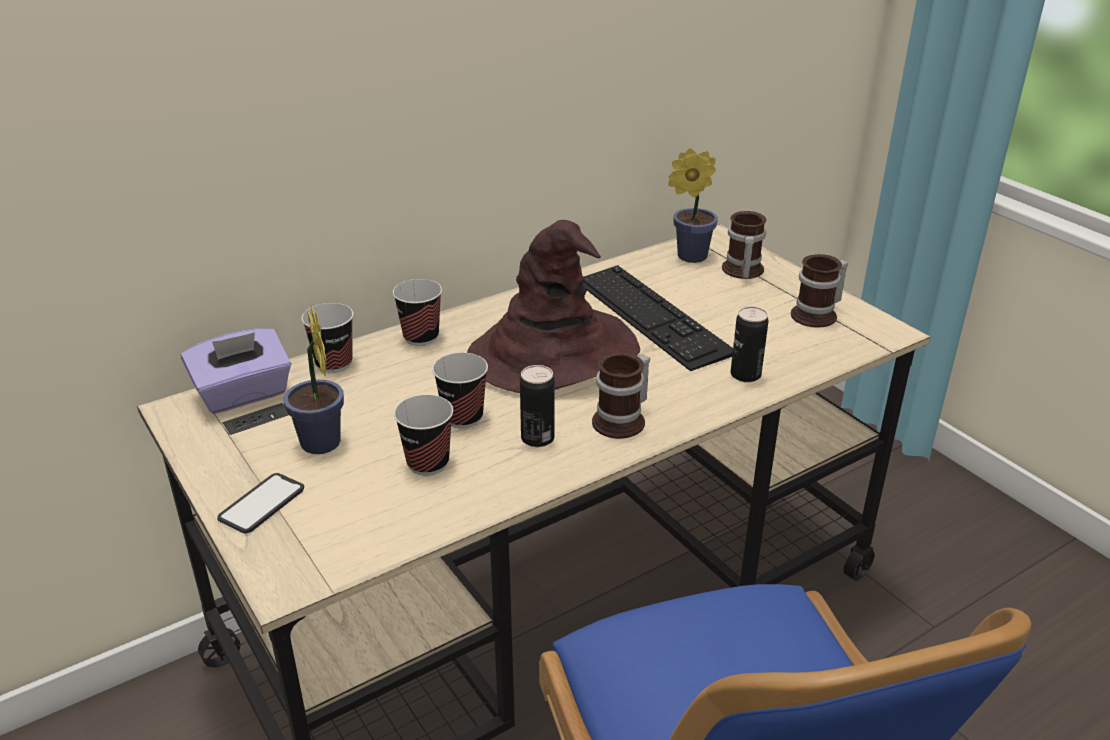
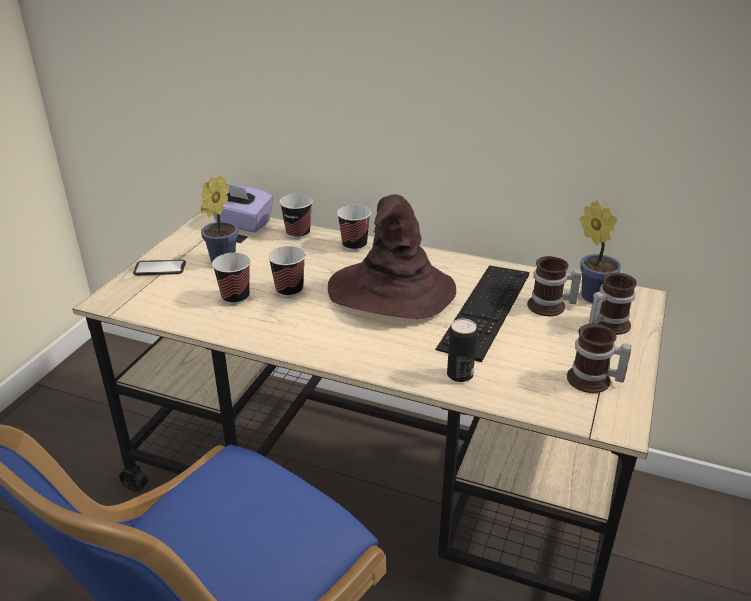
camera: 55 degrees right, 0 degrees up
(537, 438) = (294, 322): can -> none
(624, 421) = (345, 345): mug -> mug (550, 307)

